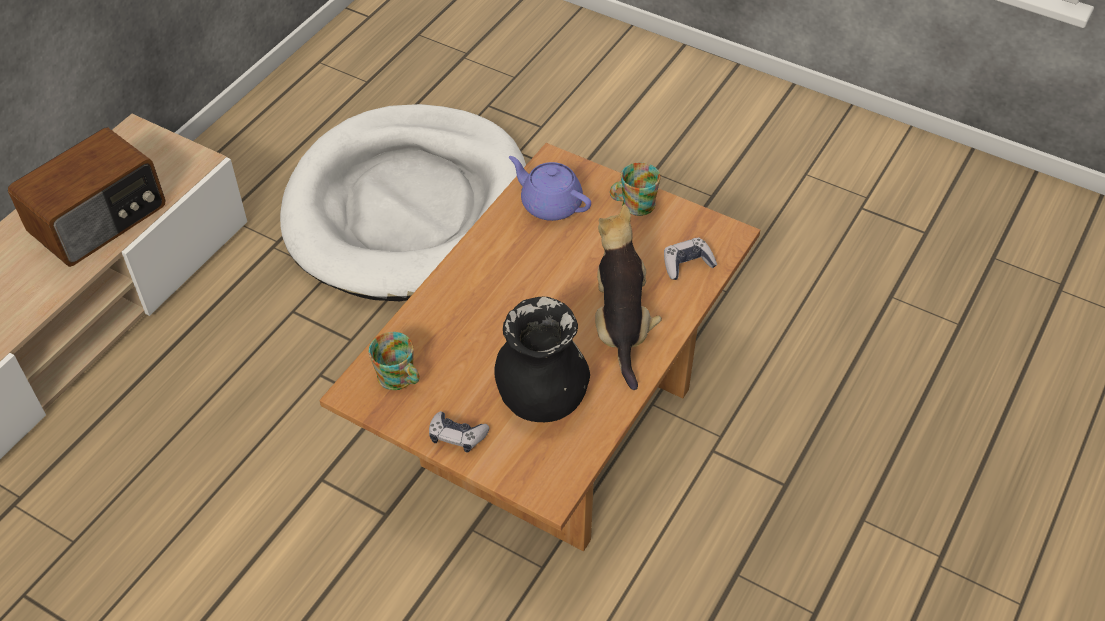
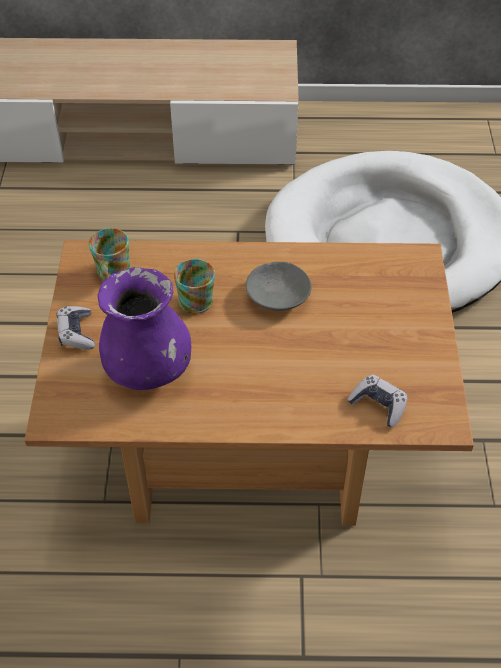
camera: 60 degrees right, 0 degrees up
(100, 220) = (189, 76): radio -> none
(523, 271) = (278, 295): none -> grey bowl
(541, 398) = (148, 368): black vase -> purple vase
(550, 204) = (369, 278): purple teapot -> none
(621, 326) = (265, 388): plush toy -> none
(633, 204) = (419, 334): mug -> mug (193, 298)

